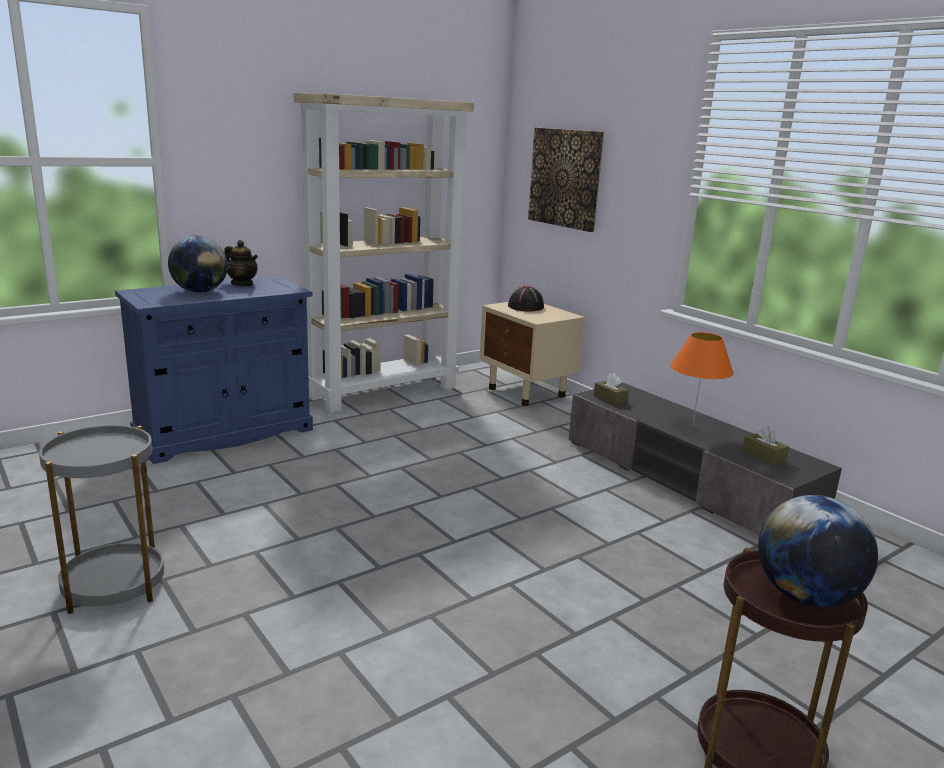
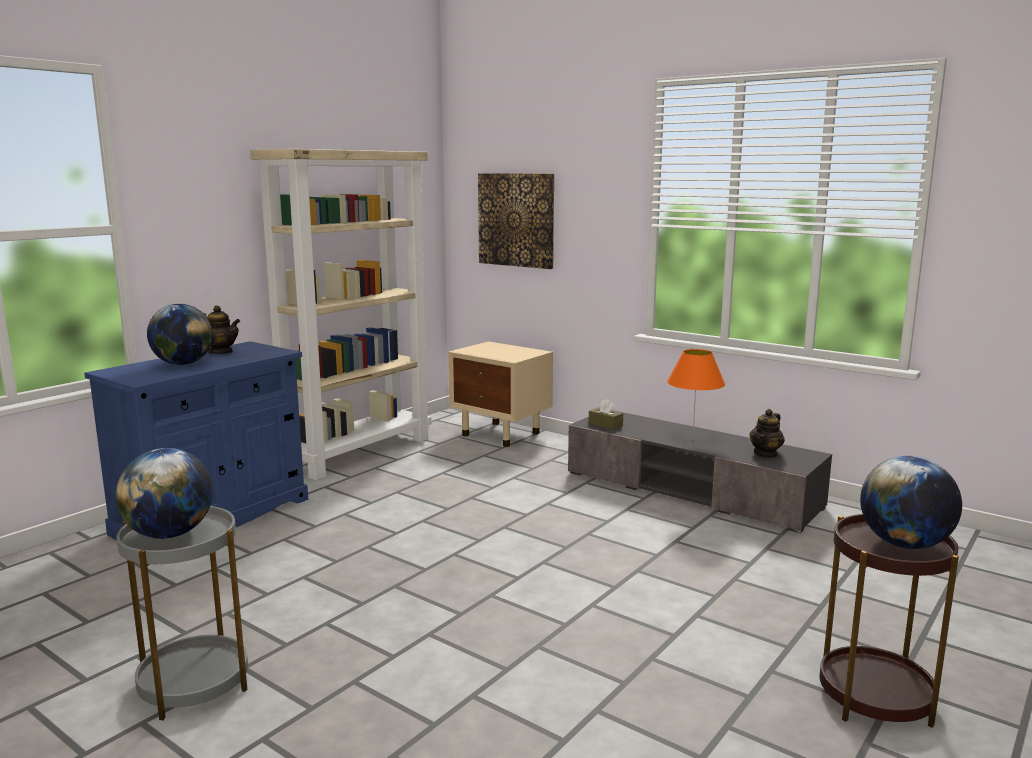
camera: 15 degrees left, 5 degrees down
(91, 450) = (170, 534): none -> globe
(526, 307) = (491, 348): black hat -> none
(763, 456) = (766, 454): brown tissue box -> teapot

